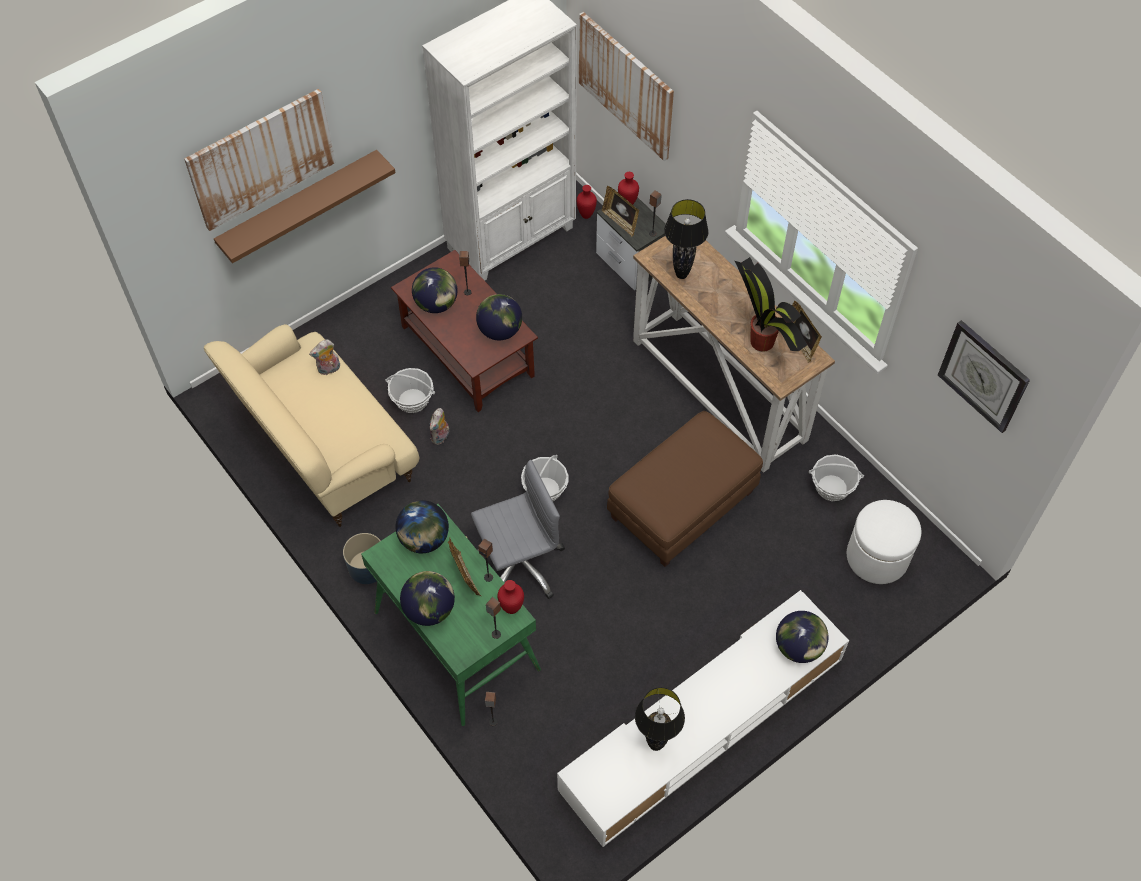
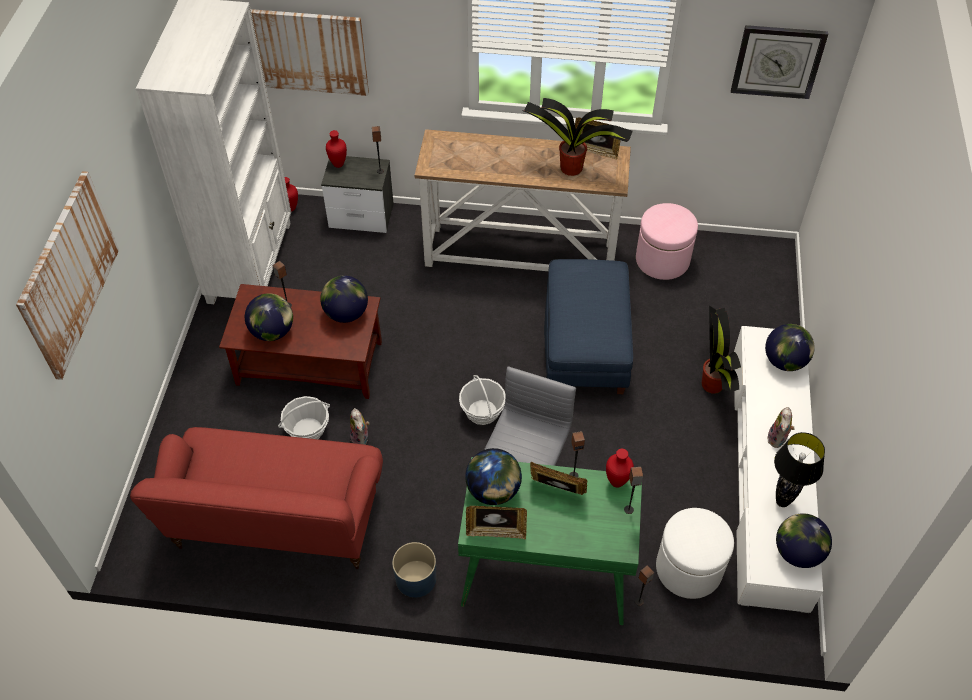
camera: 45 degrees left, 5 degrees down
(299, 205) = (107, 314): brown shelf -> none
(325, 449) = (278, 522): beige sofa -> red sofa
(329, 369) = (238, 445): plush toy -> plush toy (778, 439)
(429, 609) = (560, 536): globe -> globe (797, 552)
(620, 221) = (347, 179): picture frame -> picture frame (496, 532)
(681, 275) = (464, 164): black table lamp -> none
(681, 505) = (585, 346): brown ottoman -> blue ottoman
(746, 619) = (712, 383): none -> potted plant
(832, 488) = (662, 260): basket -> pink ottoman
(877, 557) = (738, 279): white ottoman -> white ottoman (688, 568)

